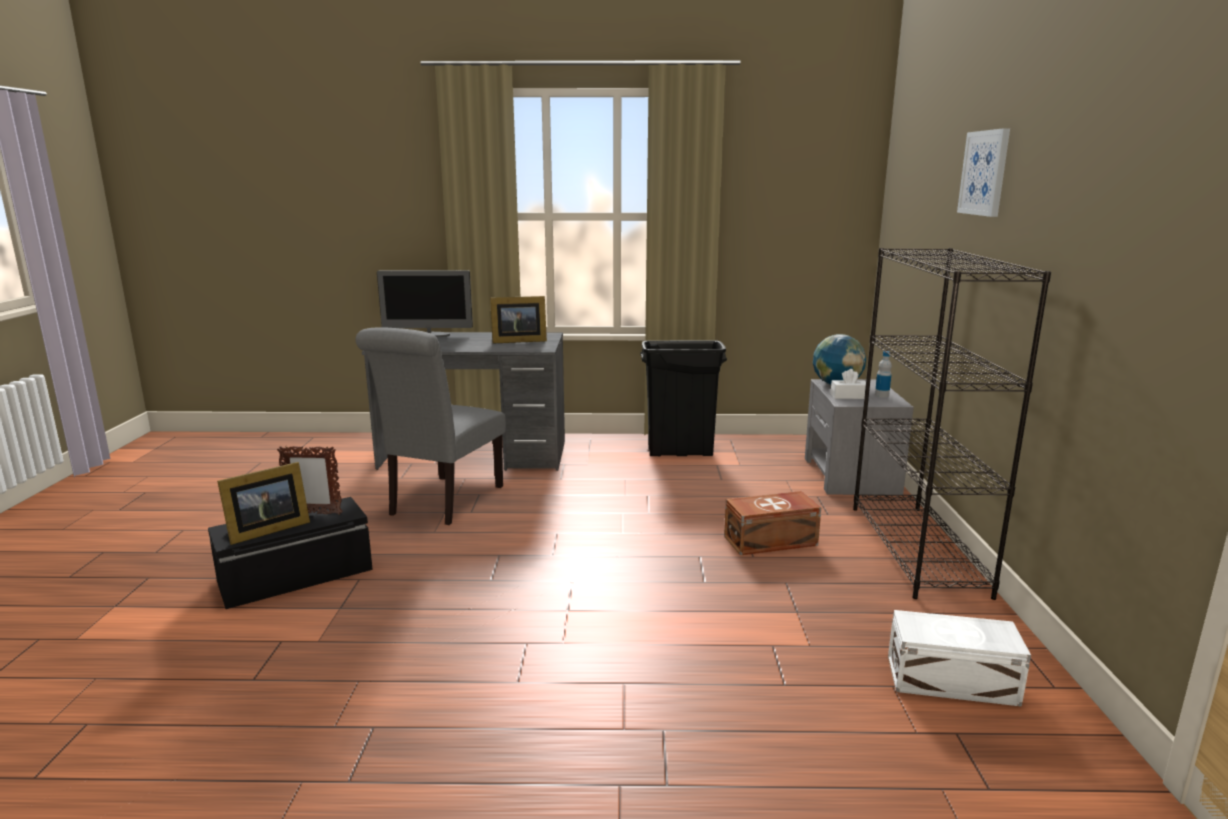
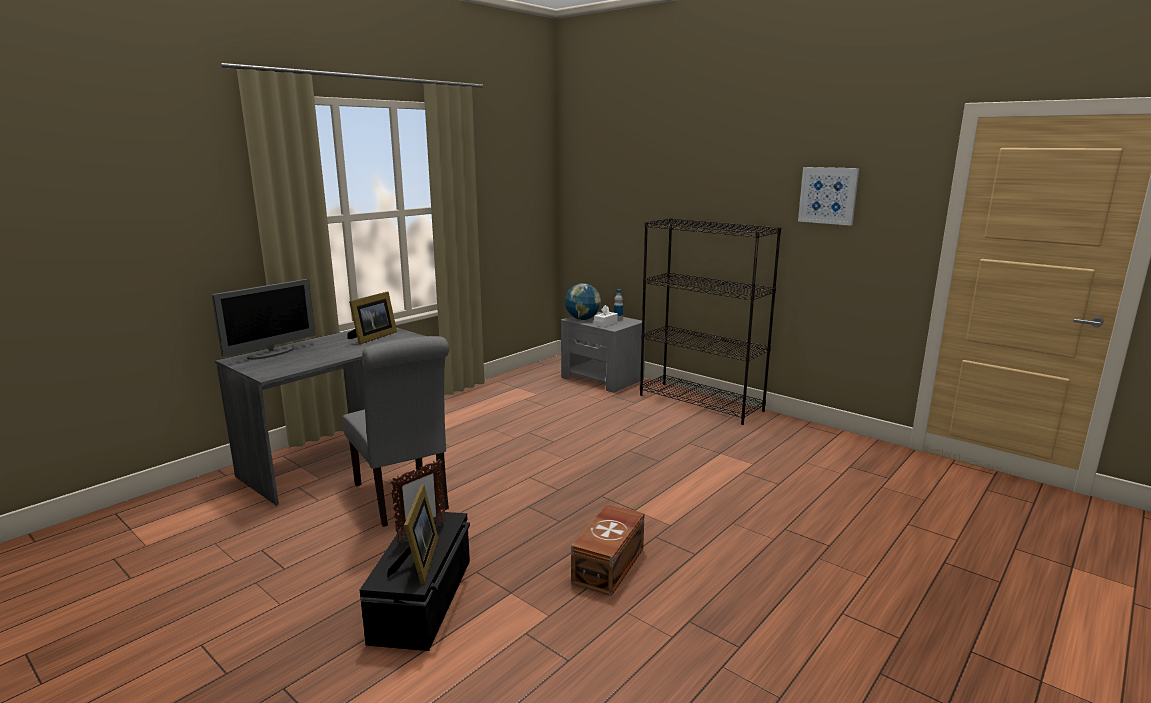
camera: 50 degrees left, 0 degrees up
(680, 452) = (487, 399): black trash can -> none
(772, 541) = (642, 427): brown storage box -> brown storage box (610, 565)
(953, 682) = (815, 449): white storage box -> none
(985, 173) = (695, 172): picture -> picture (828, 195)

